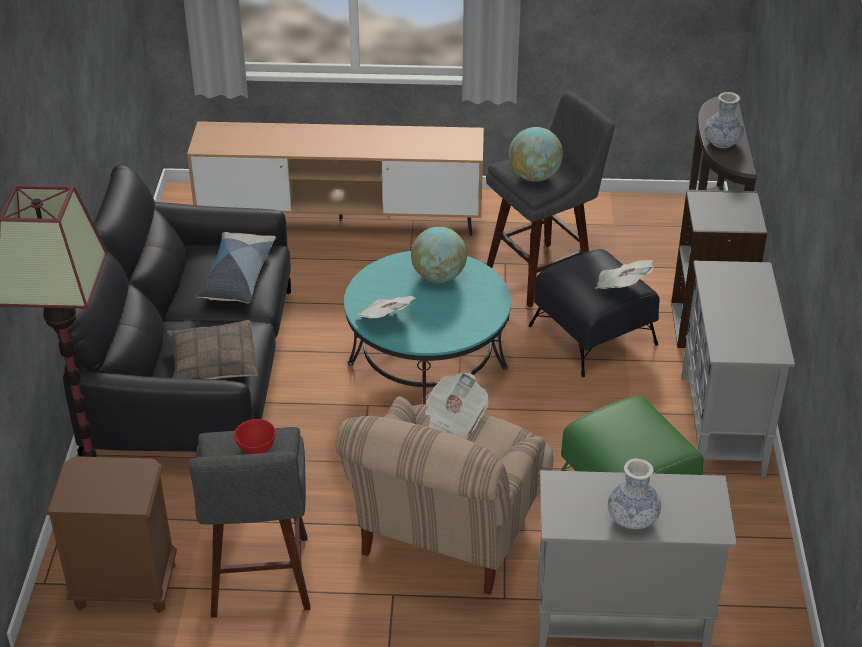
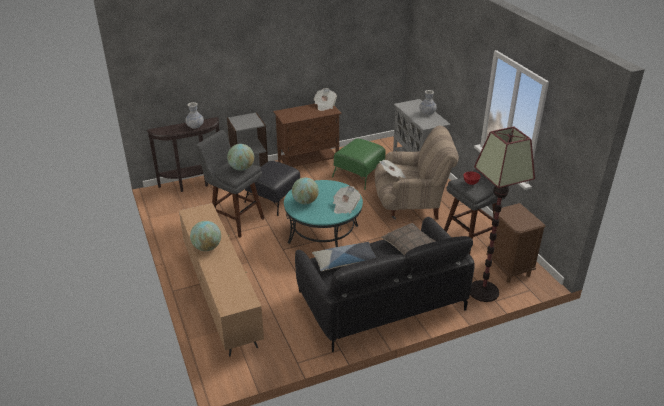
camera: 115 degrees left, 5 degrees down
(358, 135) = (207, 248): none -> globe
(621, 286) = (274, 165): newspaper -> newspaper (324, 105)
(722, 426) = (309, 163): grey cabinet -> brown cabinet

